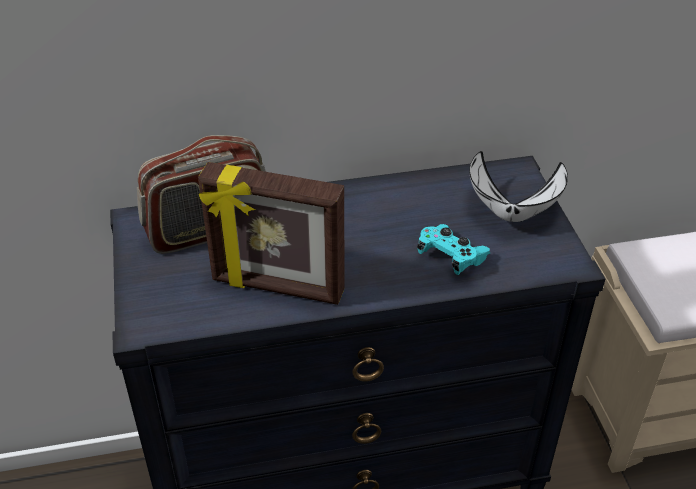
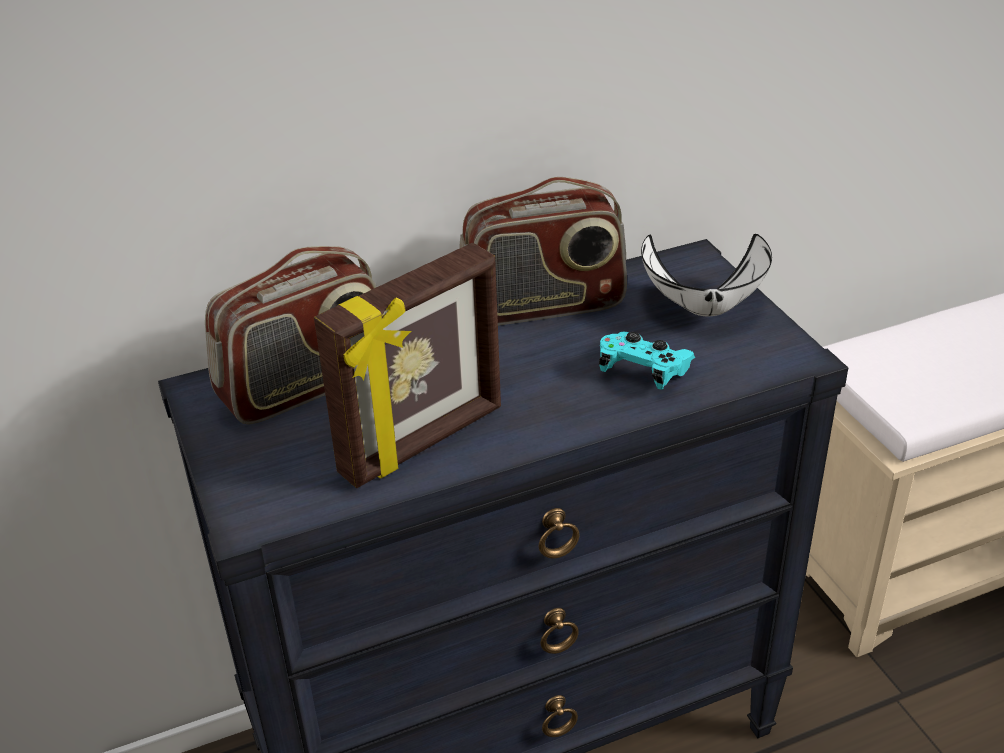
camera: 10 degrees left, 5 degrees down
(277, 287) = (423, 442): picture frame -> picture frame turned 45 degrees counterclockwise
(394, 192) = (543, 305): none -> radio

